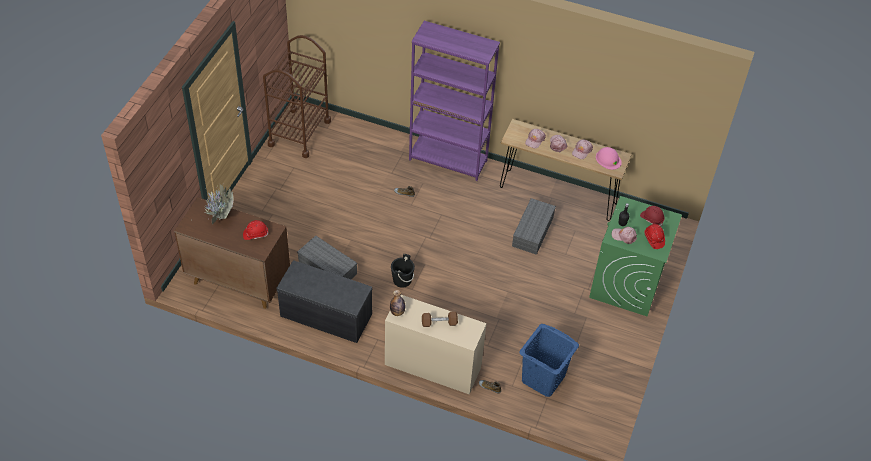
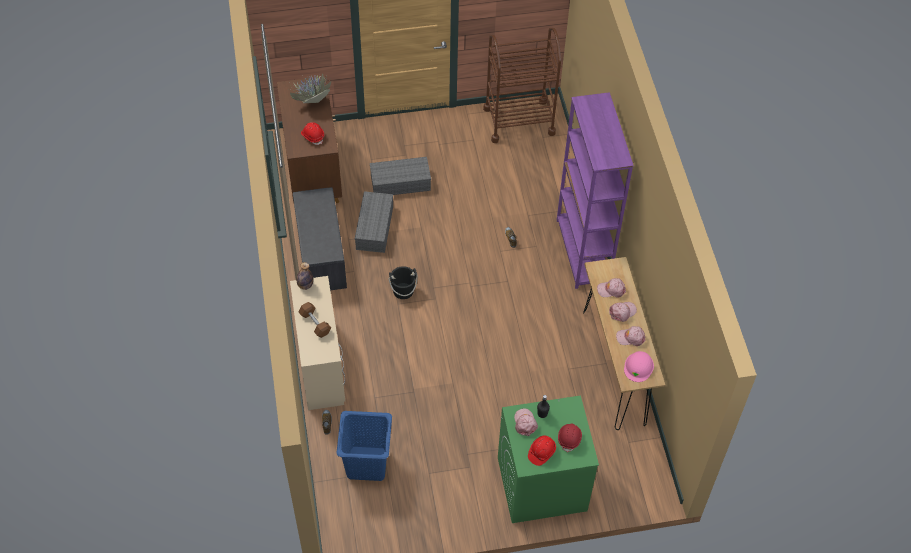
camera: 60 degrees right, 5 degrees up
(532, 231) = (547, 367): grey storage box -> grey storage box (401, 182)

